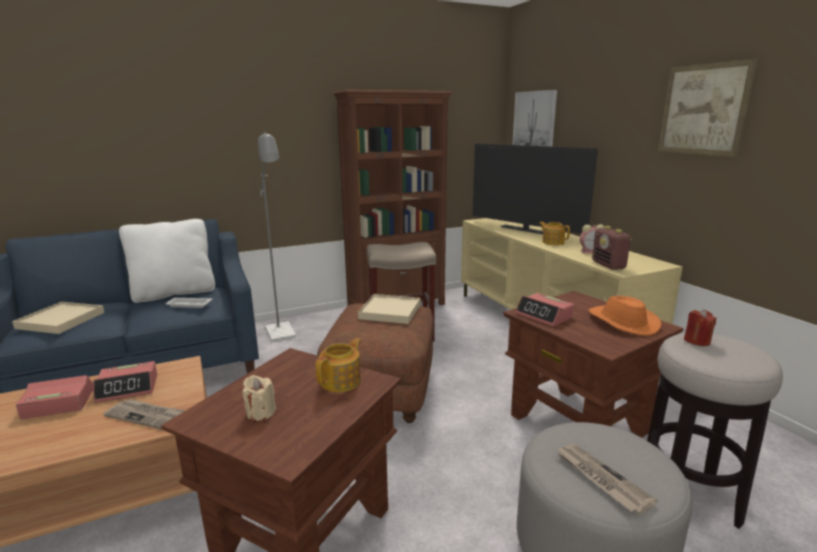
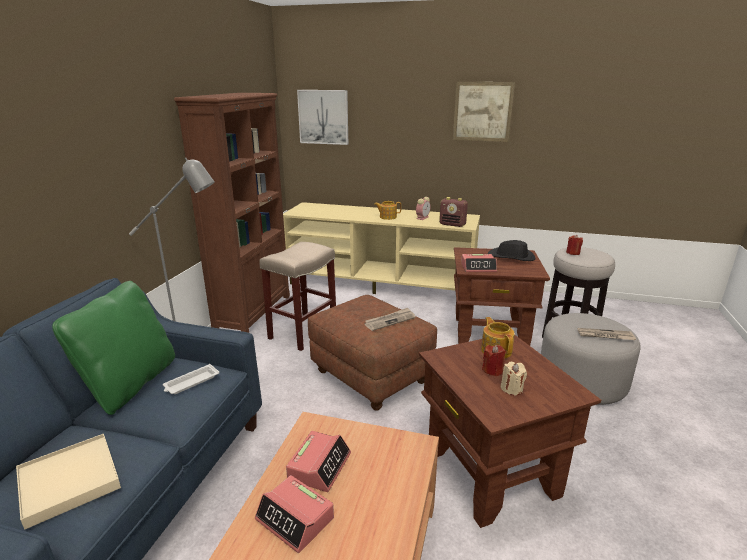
camera: 50 degrees left, 5 degrees up
(58, 403) = (295, 519): alarm clock -> alarm clock turned 75 degrees counterclockwise
(147, 416) = (389, 464): newspaper -> newspaper (390, 320)
(174, 293) = (130, 384): white pillow -> green pillow
(292, 391) = (492, 370): none -> red candle
(390, 311) = (365, 306): beige tray -> none
(525, 230) = (347, 212): television -> none
(622, 322) = (511, 257): orange hat -> black hat

